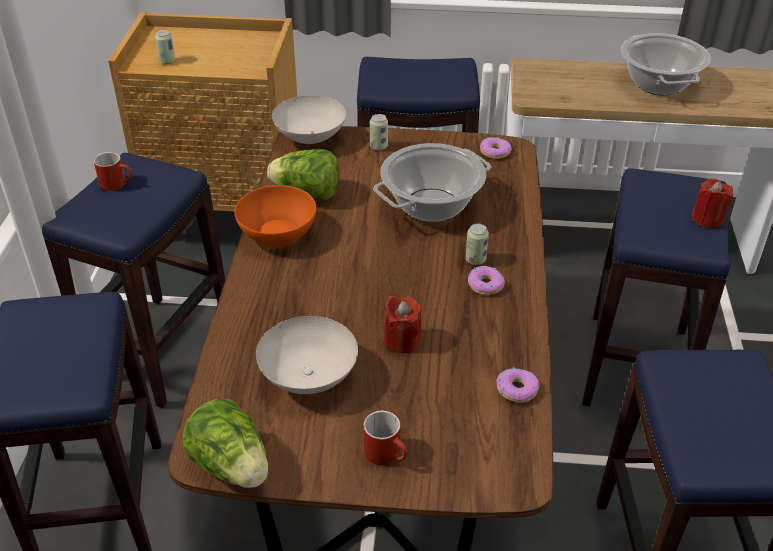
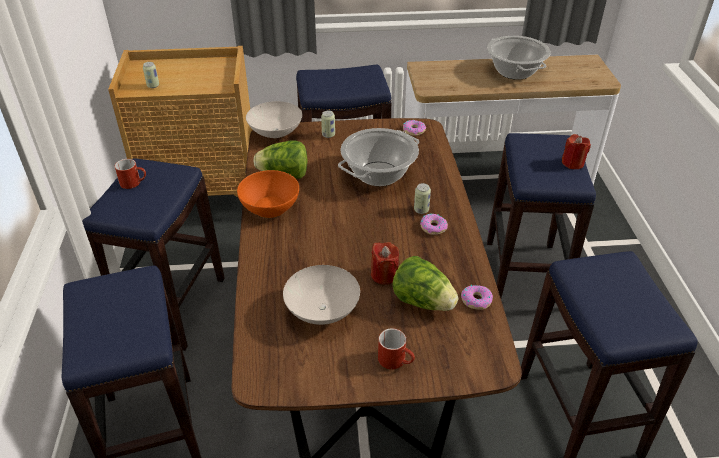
camera: 10 degrees left, 0 degrees up
(232, 466) = (282, 386): lettuce -> lettuce (423, 301)

